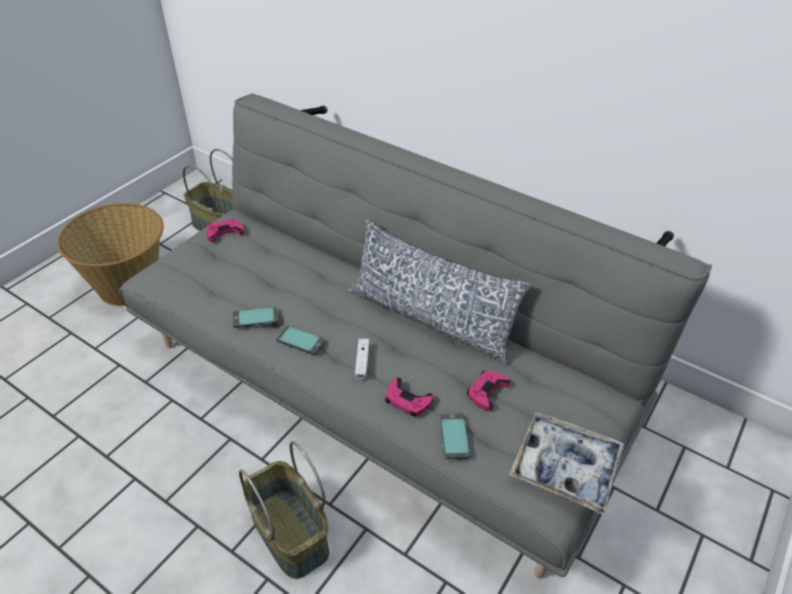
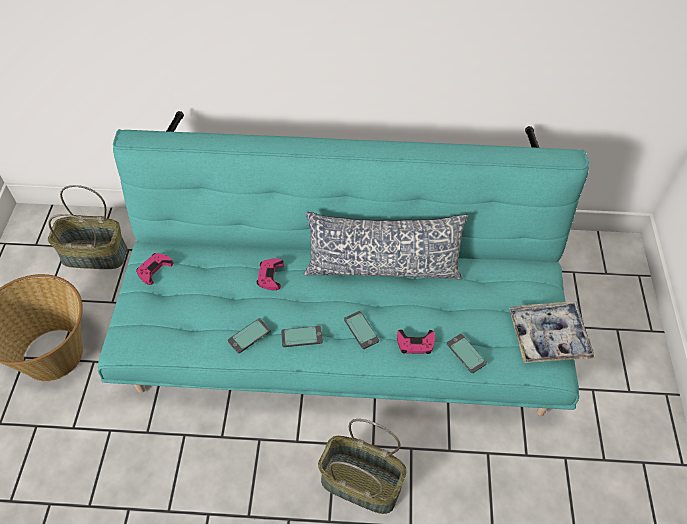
camera: 30 degrees left, 10 degrees up
(362, 362) = (361, 330): white game controller -> phone
(381, 383) = (342, 331): grey sofa -> turquoise sofa
(487, 391) = (463, 307): pink game controller -> pink game controller (270, 276)

